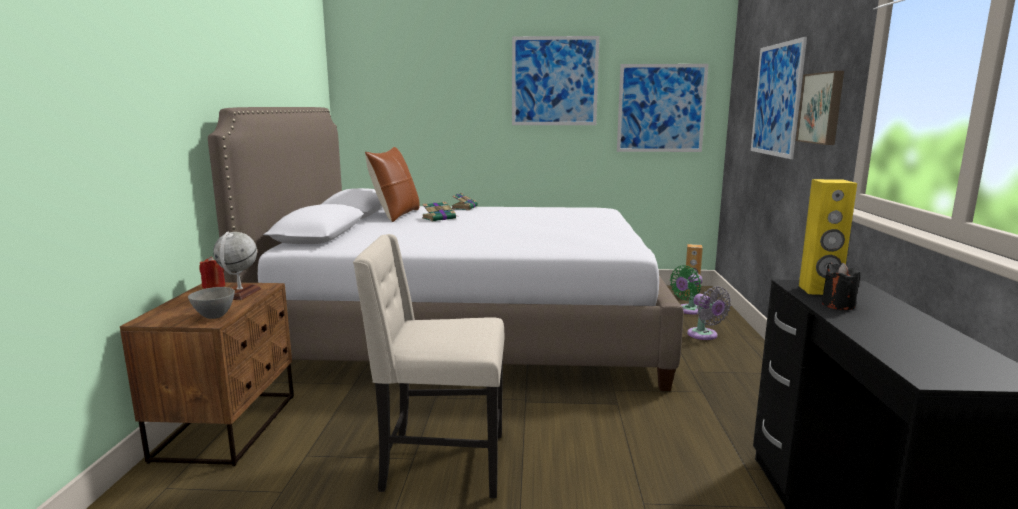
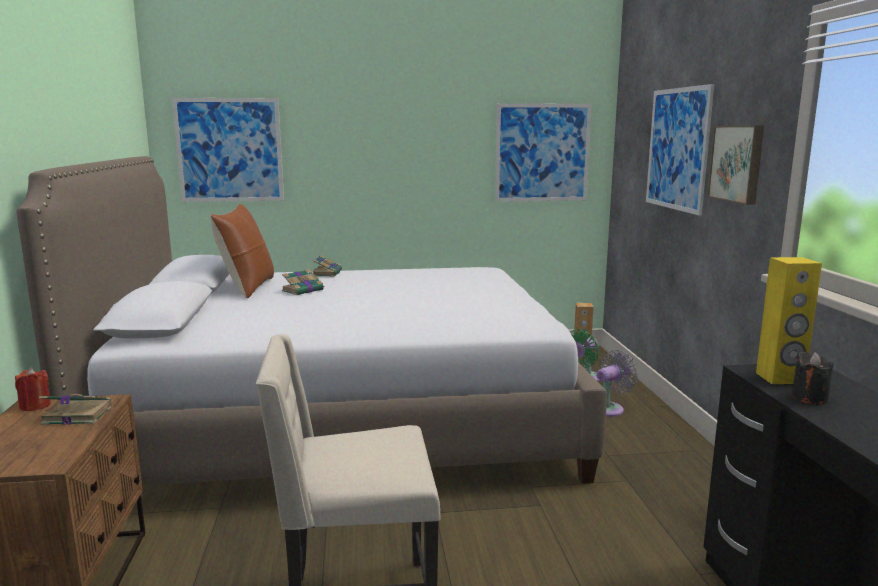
camera: 10 degrees left, 0 degrees up
(214, 316) = (51, 454): grey bowl -> none
(240, 294) = (76, 415): globe -> book
(554, 81) = (423, 122): picture -> picture (229, 150)
(704, 335) = (609, 409): grey fan -> grey fan turned 90 degrees counterclockwise

